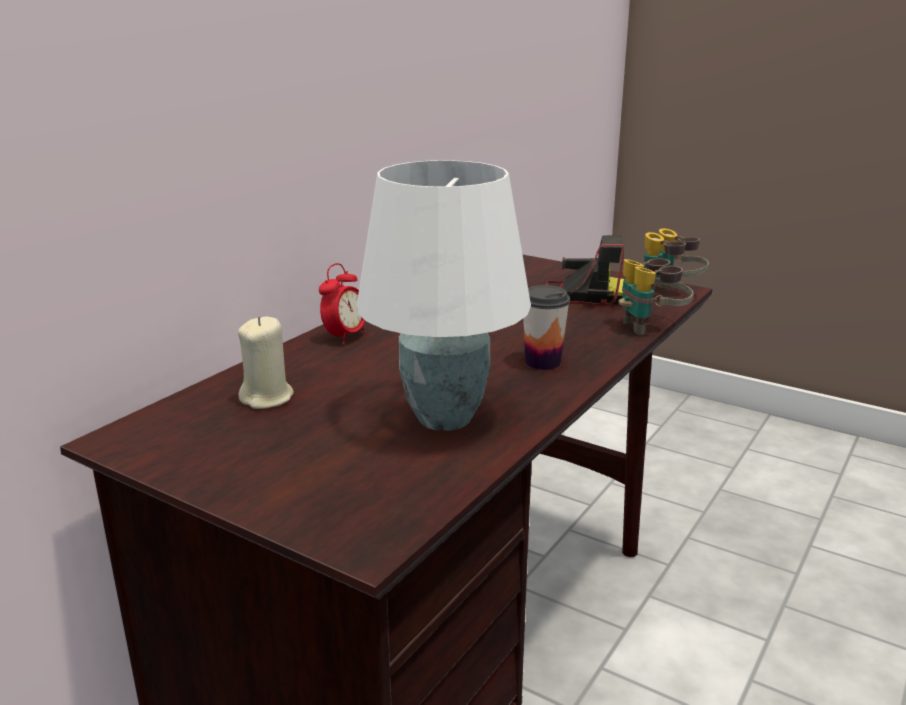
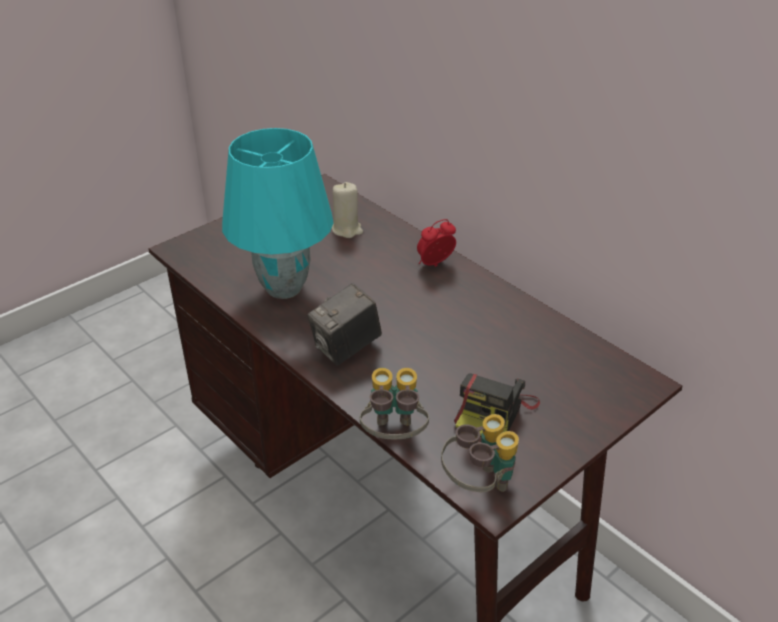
camera: 105 degrees right, 15 degrees up
(345, 337) = (435, 264): alarm clock -> alarm clock turned 105 degrees clockwise
(442, 418) = (285, 288): white table lamp -> turquoise table lamp
(542, 362) = (346, 348): cup -> camera

